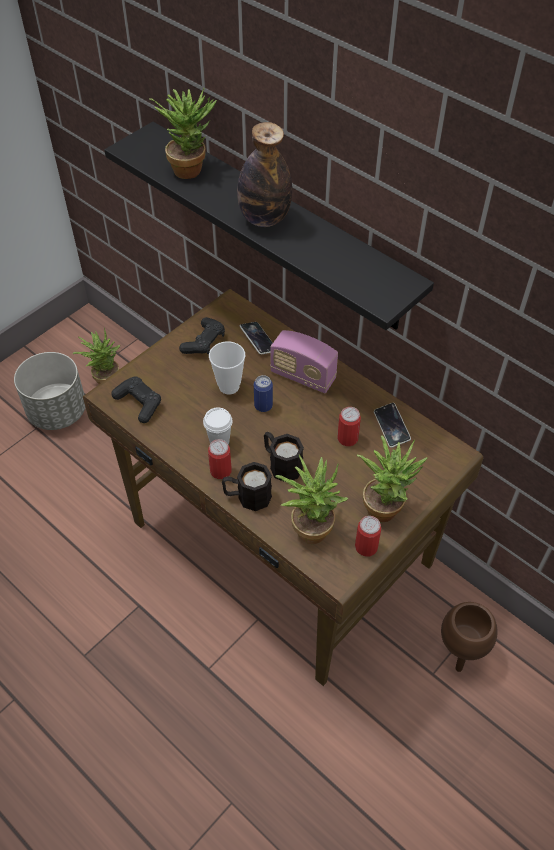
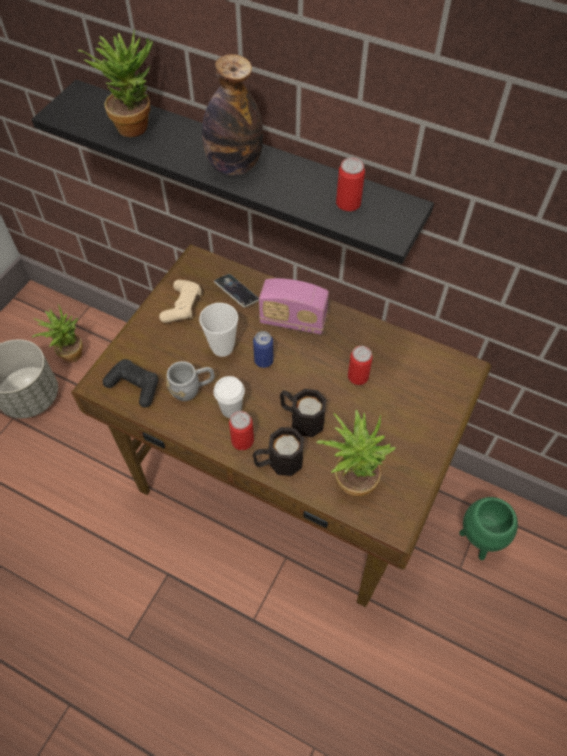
camera: 15 degrees left, 5 degrees up
(190, 417) = (192, 389): none -> grey mug
(204, 342) = (182, 306): black game controller -> beige game controller
(366, 547) = (413, 487): can -> can (348, 203)
(385, 505) = (417, 438): potted plant -> none
(391, 427) = (396, 355): phone -> none
(460, 652) = (478, 541): brown planter -> green planter

